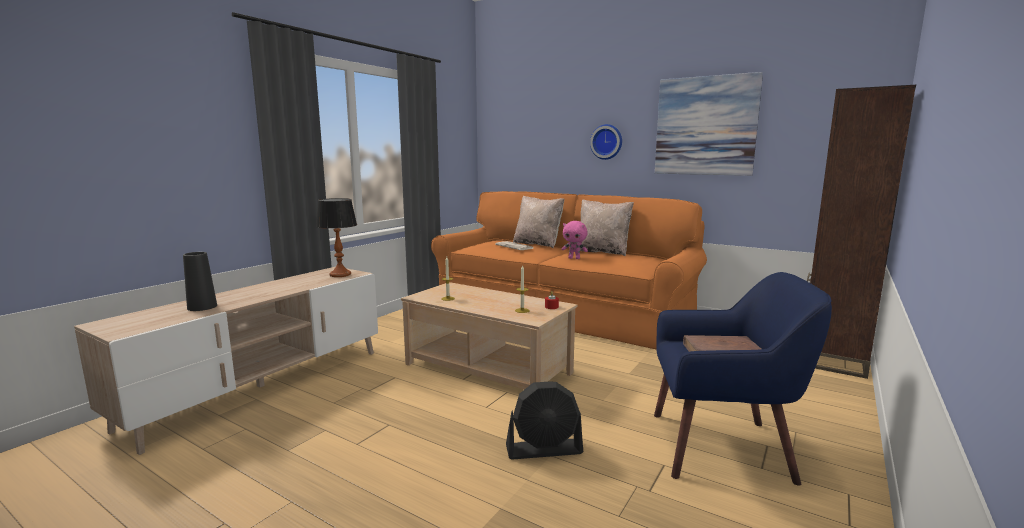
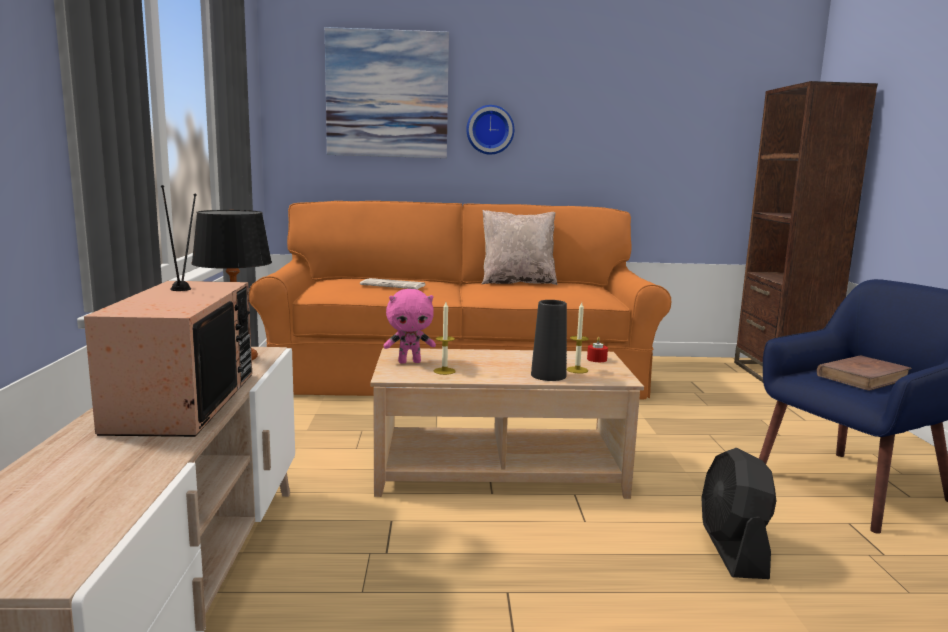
camera: 35 degrees left, 0 degrees up
(202, 307) = (107, 465): black vase -> black vase (548, 375)
(277, 289) = (180, 400): none -> television
(538, 244) = (412, 279): beige pillow -> none
(544, 449) = (733, 550): black fan -> black fan turned 135 degrees clockwise
(574, 258) = (505, 293): pink plush toy -> pink plush toy (410, 362)
(705, 126) = (620, 115): picture -> picture (387, 94)

